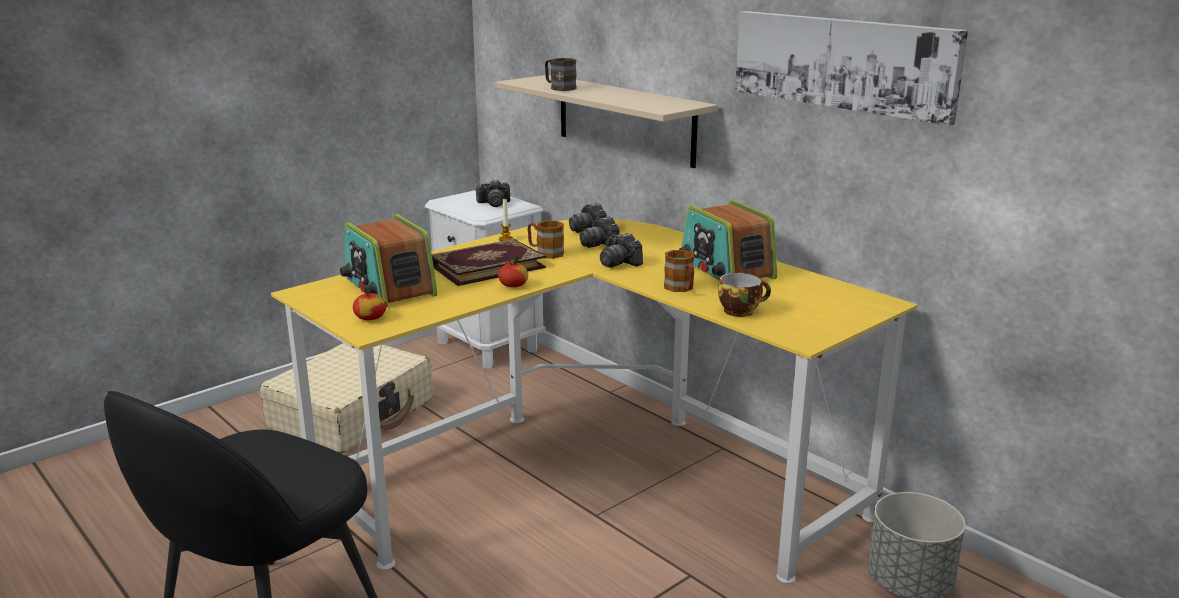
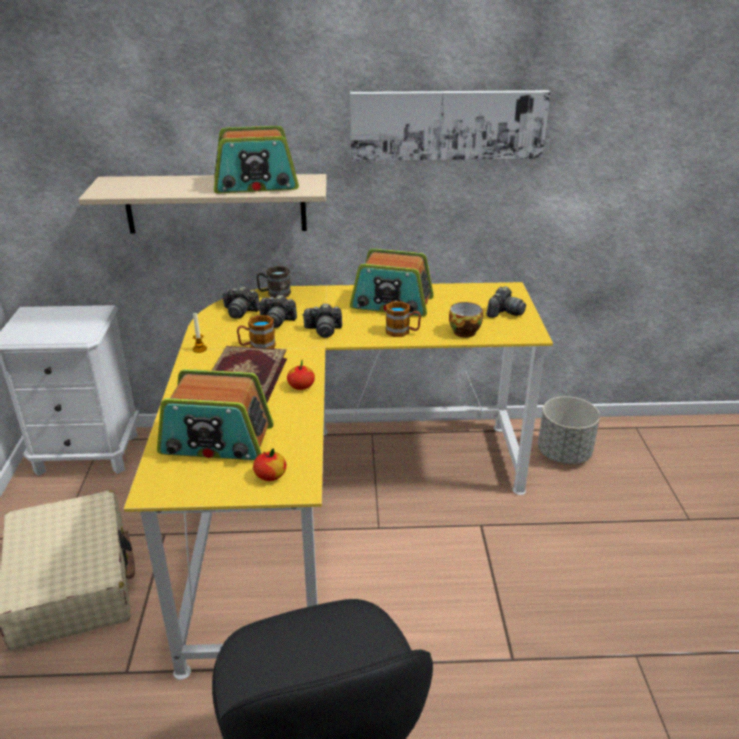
camera: 50 degrees left, 10 degrees up
(494, 203) = (66, 319): camera -> camera (504, 312)
(559, 88) = (163, 190): brown mug -> brown mug (274, 293)
(634, 98) = (256, 184): none -> radio

